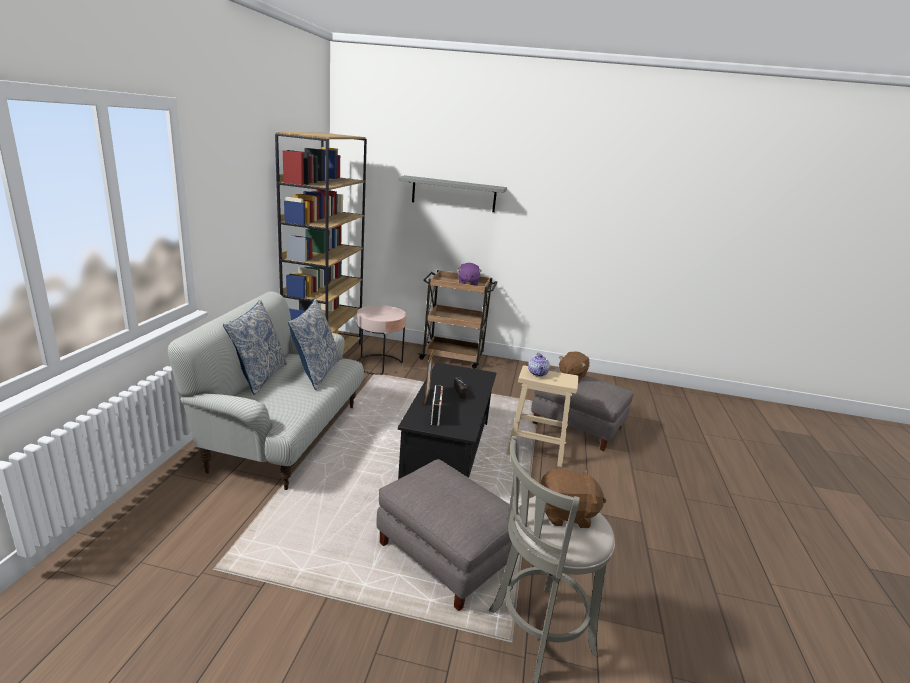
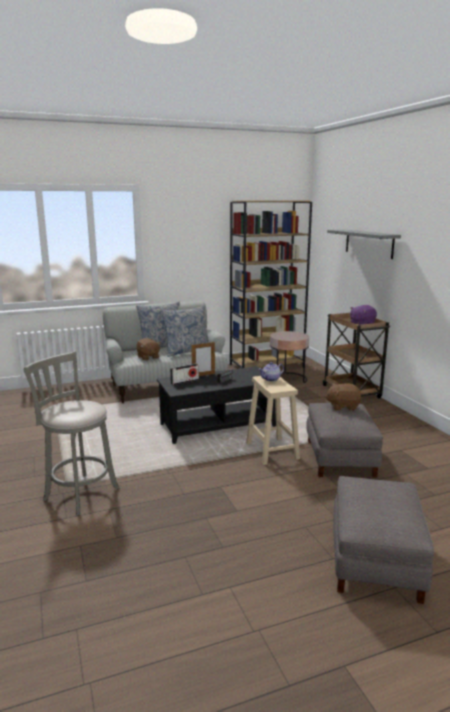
camera: 60 degrees right, 5 degrees down
(447, 554) = (118, 453): grey ottoman -> grey ottoman (376, 561)
(566, 514) = (80, 408): brown plush toy -> brown plush toy (148, 357)

